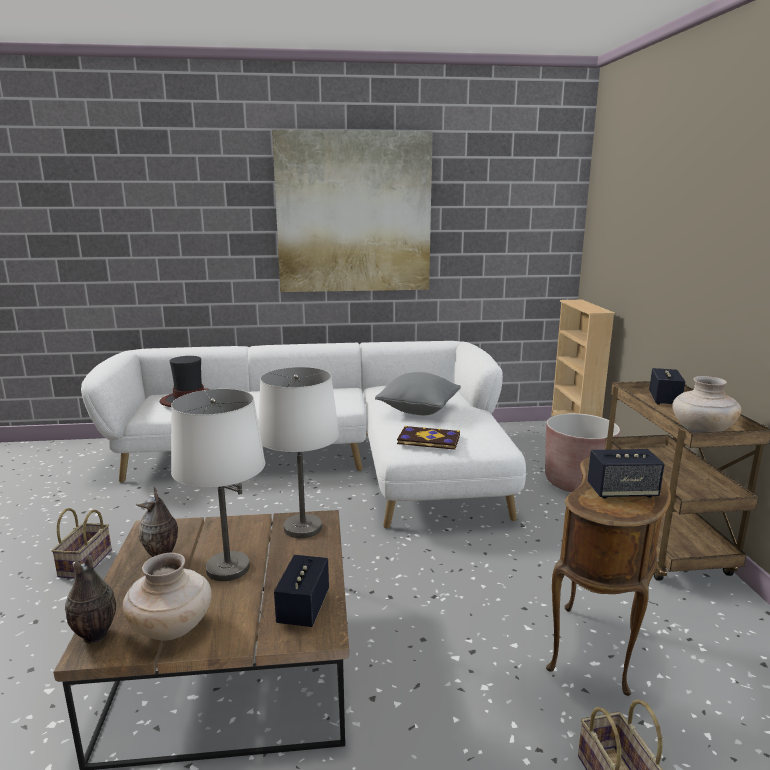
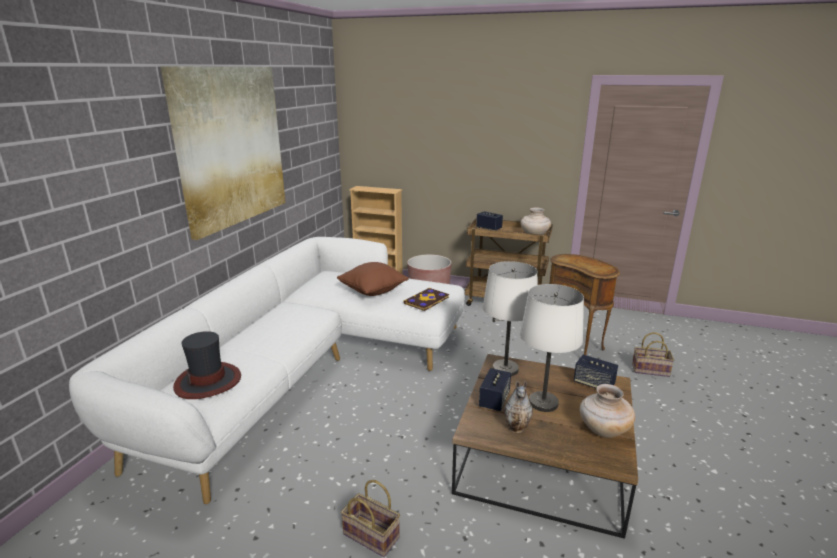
camera: 65 degrees left, 5 degrees up
(94, 636) = (606, 461): vase -> none
(418, 410) = (373, 291): grey pillow -> brown pillow
(622, 492) = (592, 264): speaker -> speaker (494, 400)

